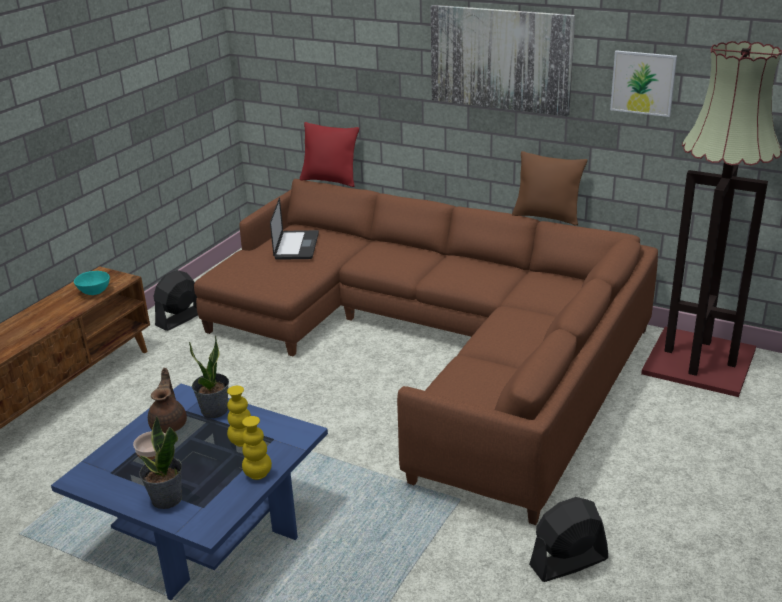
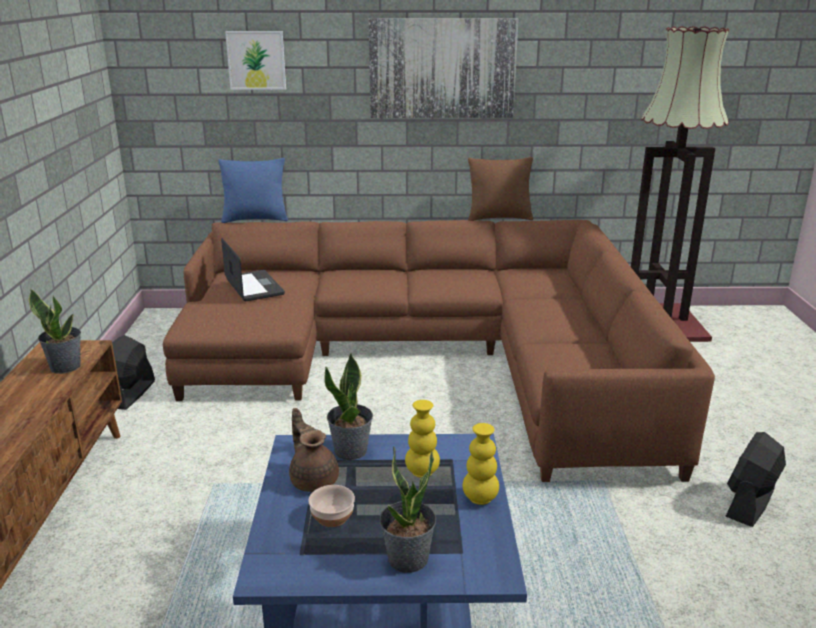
camera: 30 degrees left, 5 degrees down
(94, 292) = (65, 366): turquoise bowl -> potted plant
(330, 180) = (255, 219): red pillow -> blue pillow
(643, 83) = (582, 78): picture -> picture (256, 60)

